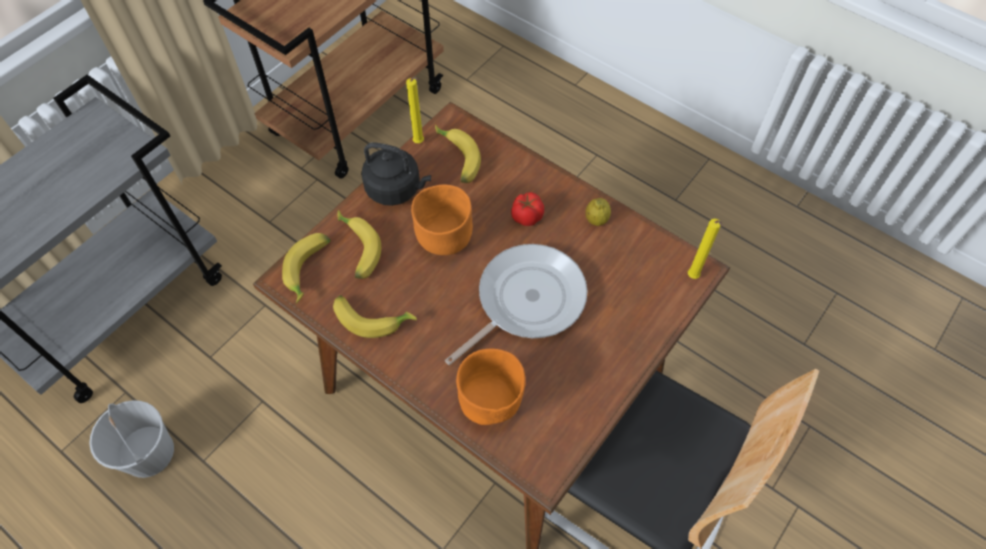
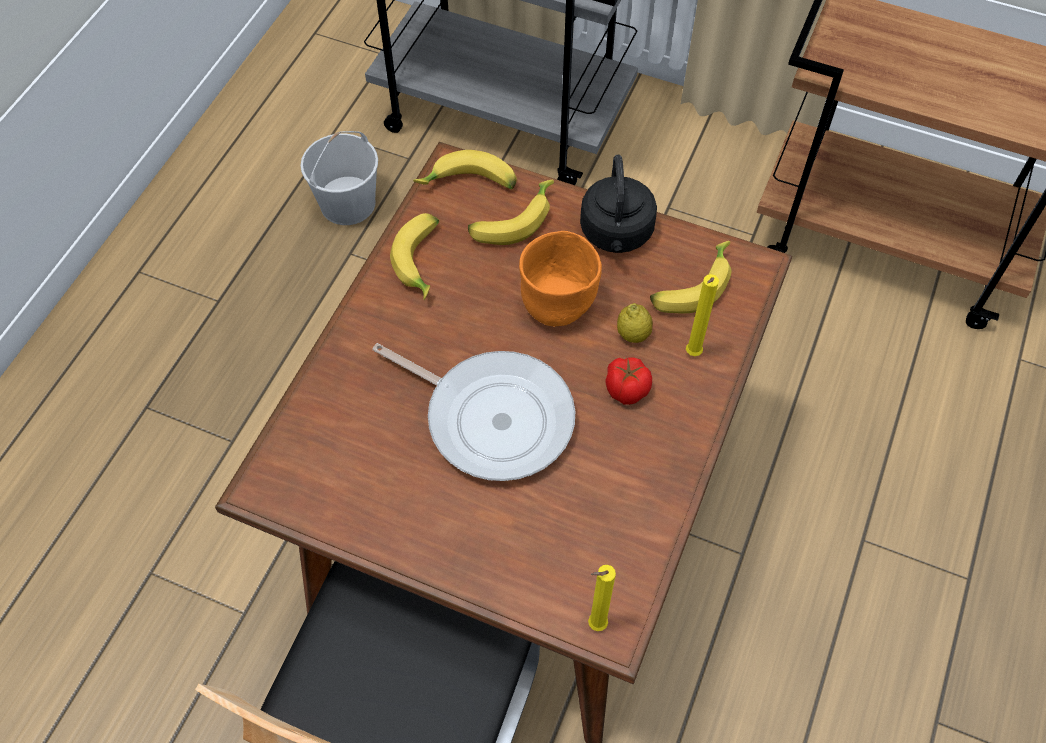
camera: 75 degrees right, 0 degrees up
(420, 143) = (701, 239): yellow candle -> yellow candle (692, 355)
(492, 402) = (340, 411): orange bowl -> none
(596, 220) = (652, 477): lemon -> lemon (633, 334)

